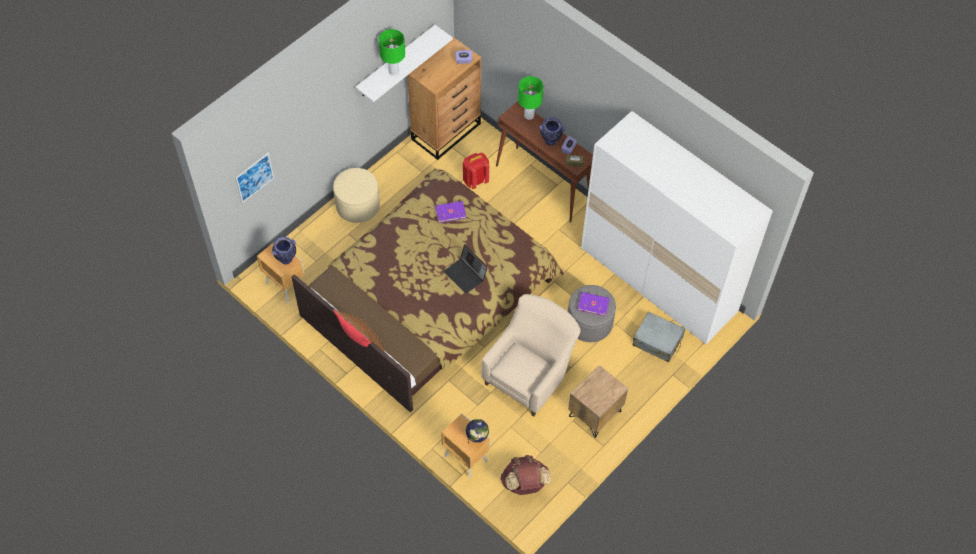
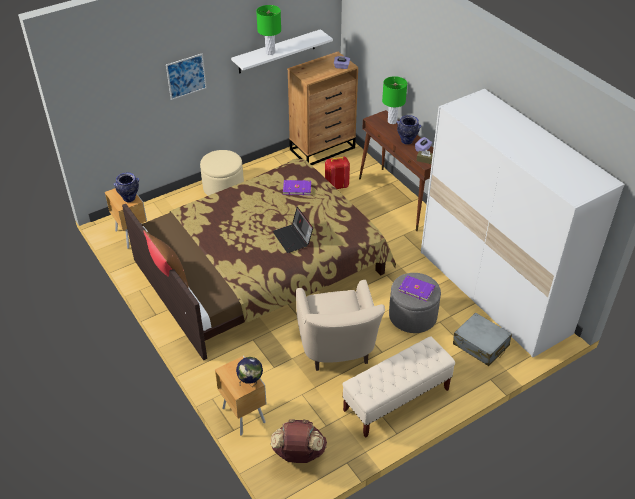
camera: 15 degrees right, 15 degrees down
(254, 177) = (113, 110): picture -> picture (186, 76)
(530, 374) = (337, 350): beige armchair -> beige armchair turned 120 degrees clockwise
(595, 414) = (396, 400): brown nightstand -> beige bench

